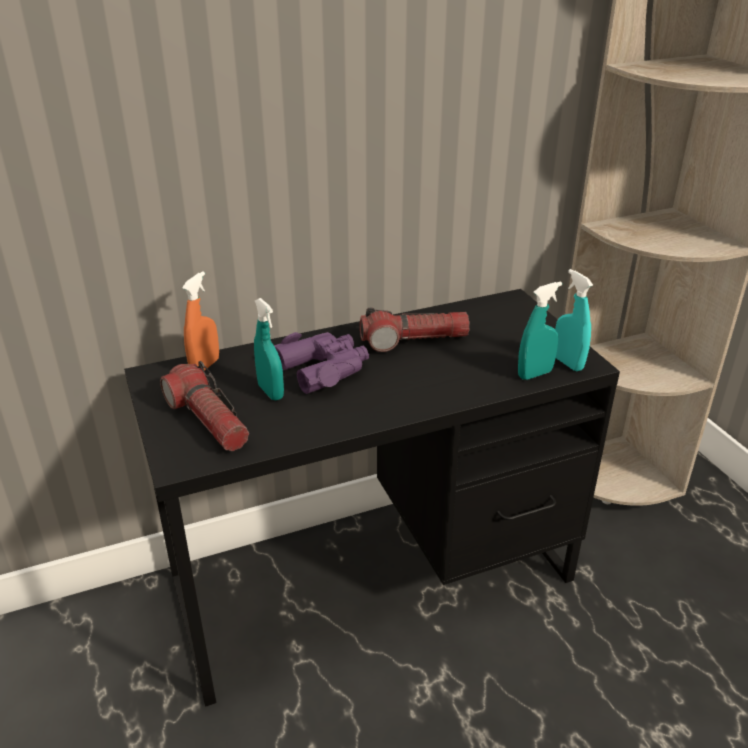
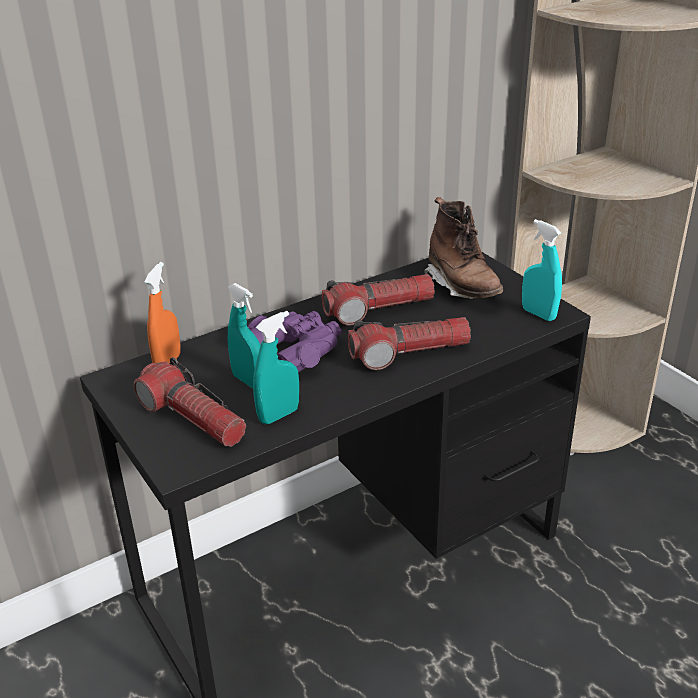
camera: 10 degrees left, 0 degrees up
(429, 385) = (409, 353): none -> flashlight
(501, 328) = (462, 287): none -> brown boot
(535, 374) = (510, 329): turquoise spray bottle -> turquoise spray bottle (279, 415)

